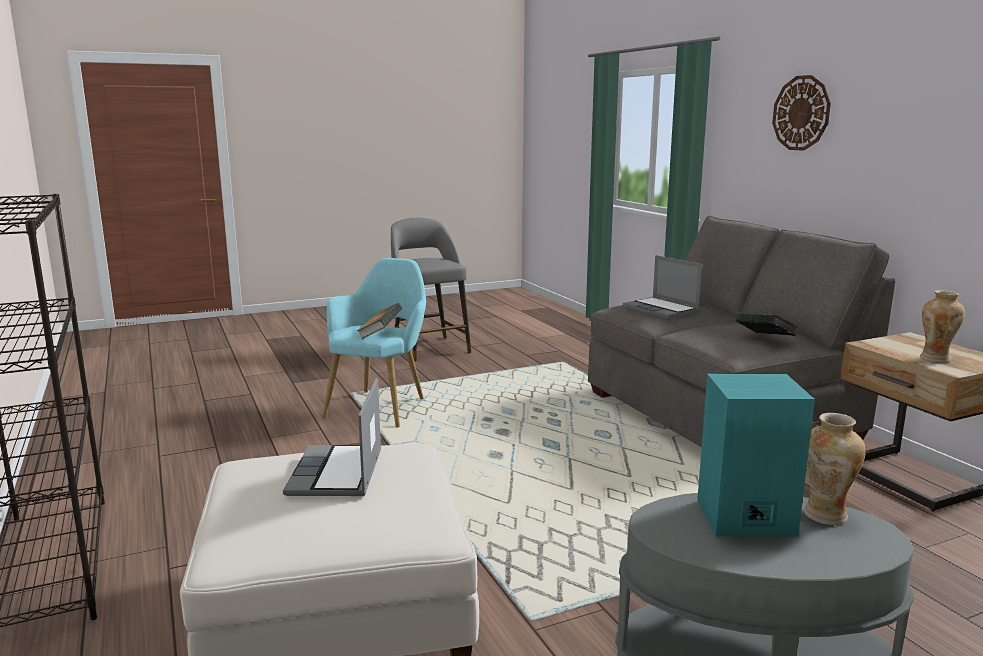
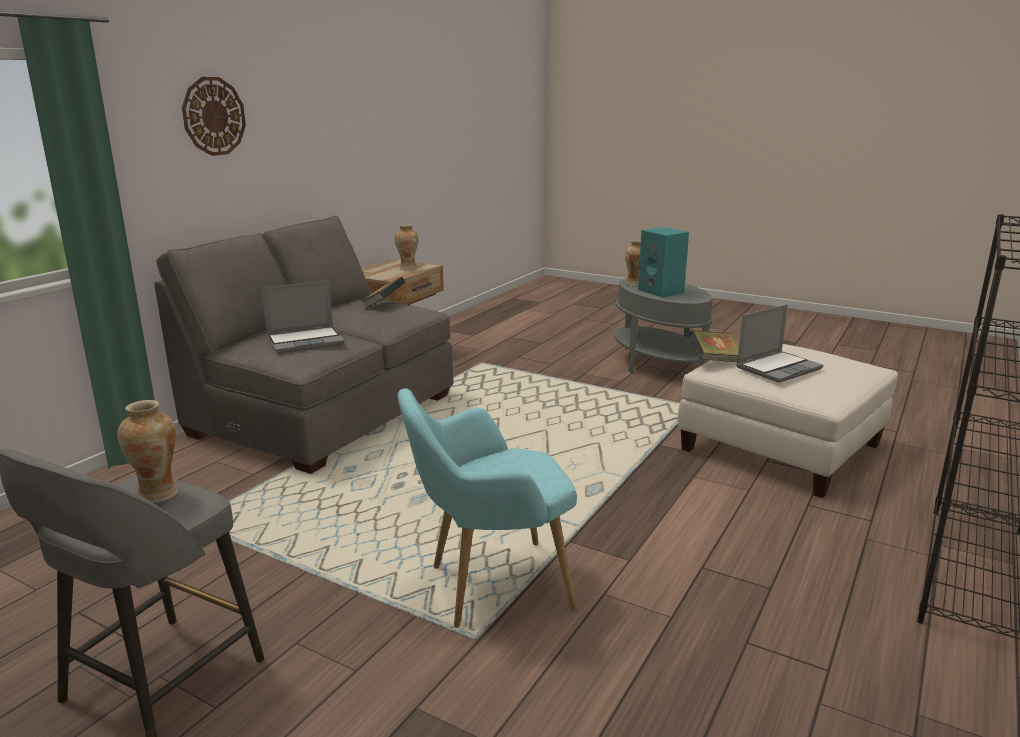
camera: 125 degrees left, 5 degrees up
(380, 334) = (521, 459): book -> book (714, 360)
(431, 263) = (158, 494): none -> vase
(662, 309) = (306, 341): laptop -> laptop turned 45 degrees clockwise

